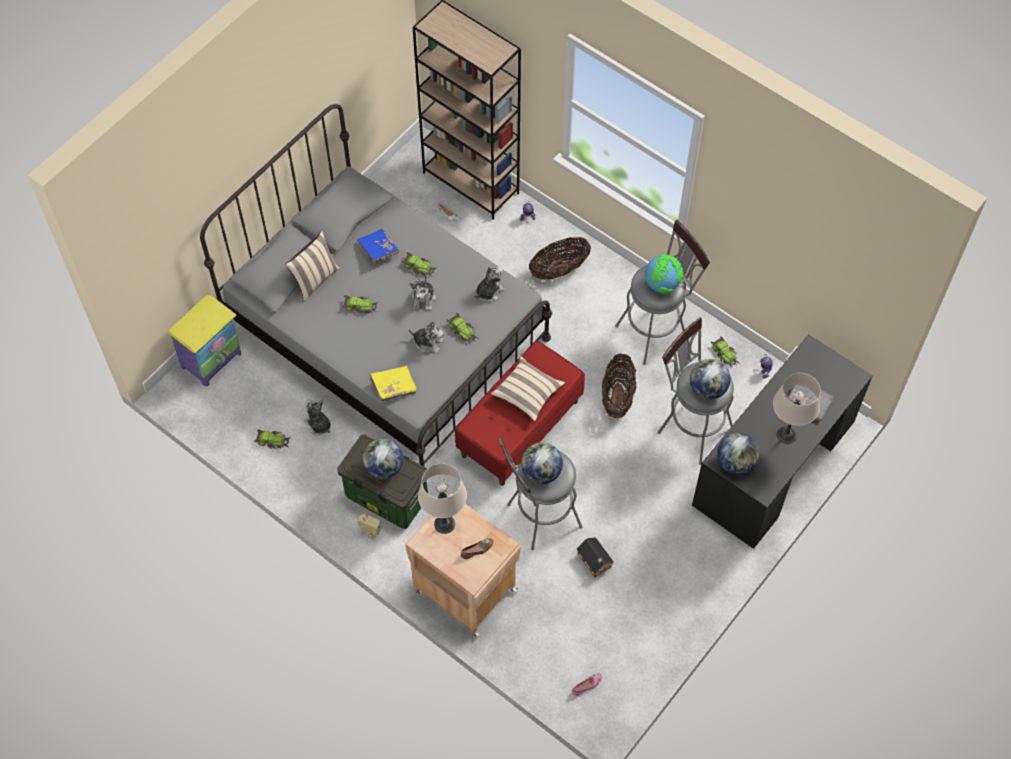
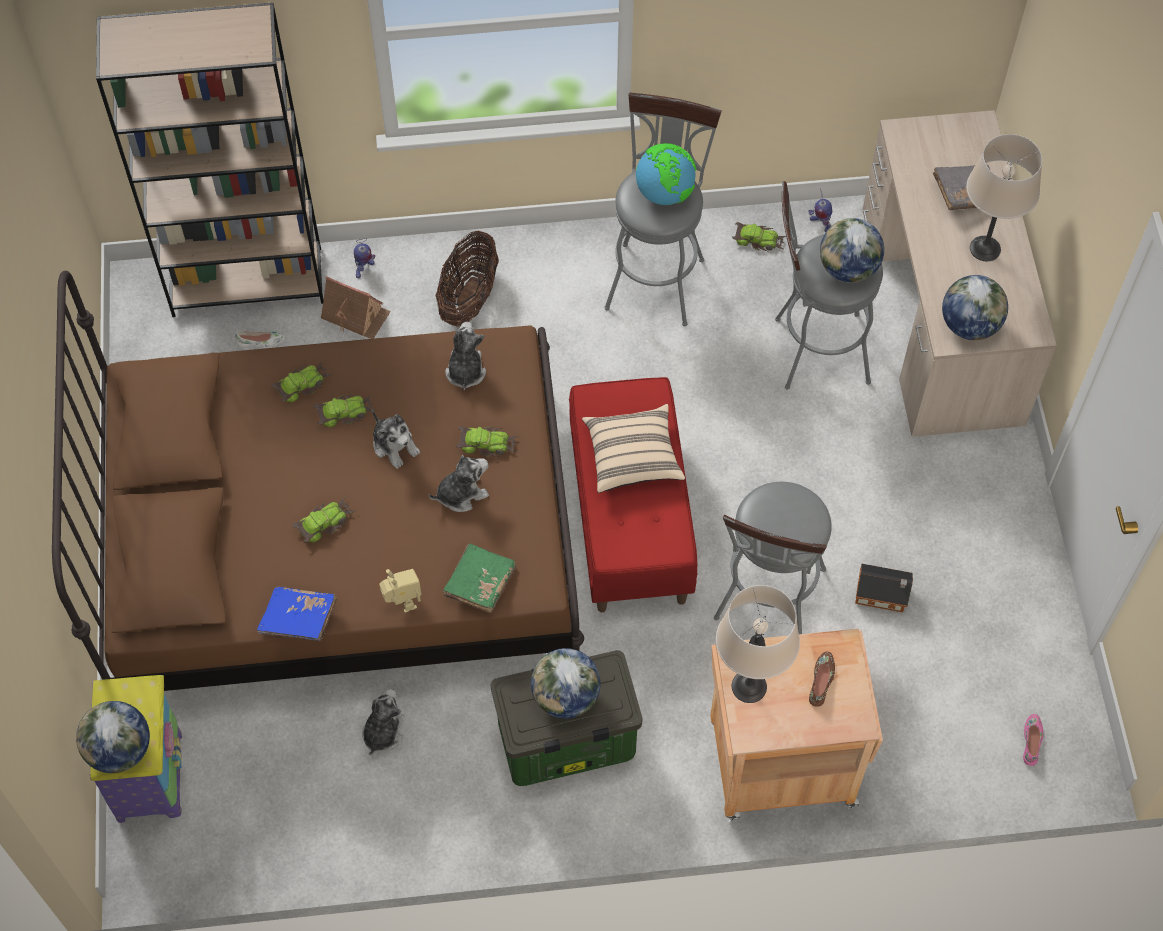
camera: 45 degrees left, 0 degrees up
(273, 440) = (346, 803): toy car -> toy car (302, 384)
(314, 279) = (225, 539): beige pillow -> none
(318, 425) = (383, 732): plush toy -> plush toy turned 105 degrees clockwise
(370, 532) = (594, 802): toy robot -> toy robot (402, 603)
(378, 250) = (269, 435): blue book -> blue book (299, 620)
(386, 333) = (343, 546): grey bed -> brown bed
(393, 387) = (480, 584): yellow book -> green book
(501, 236) = (356, 315): none -> toy house
(541, 472) = (779, 525): globe -> globe (120, 750)
(617, 396) = (697, 386): basket -> none
(773, 463) = (940, 315): black desk -> beige desk

